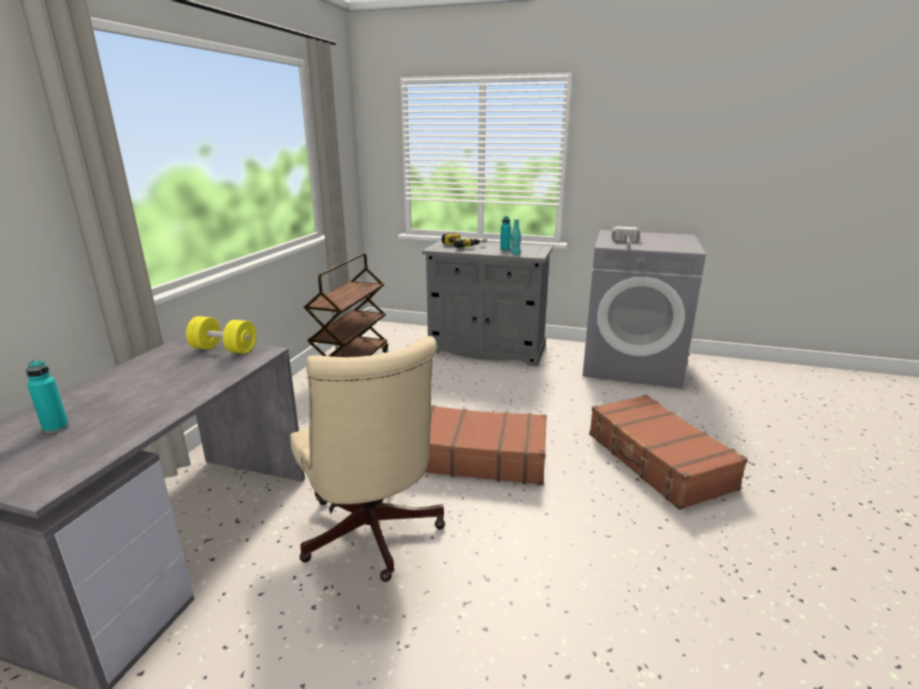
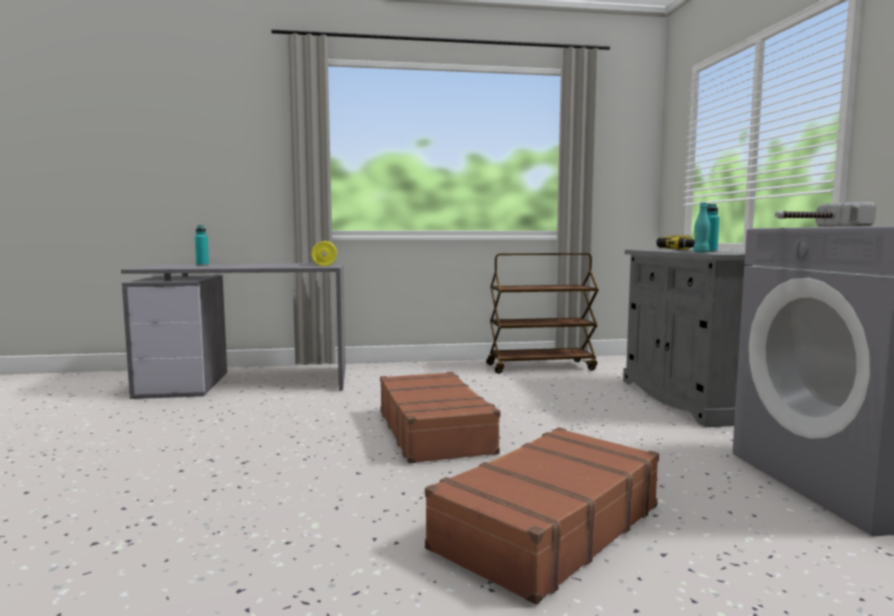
camera: 65 degrees right, 15 degrees down
(372, 537) = (282, 419): beige office chair -> none

